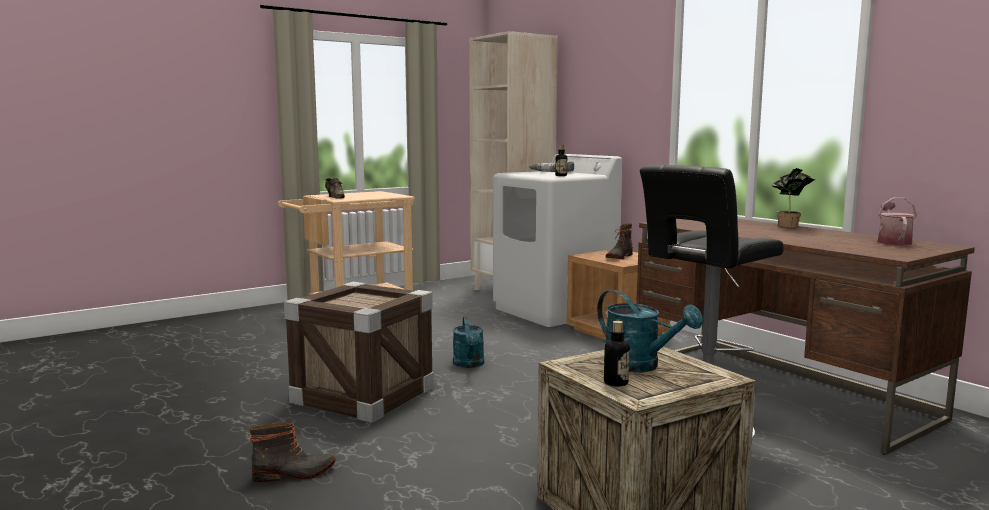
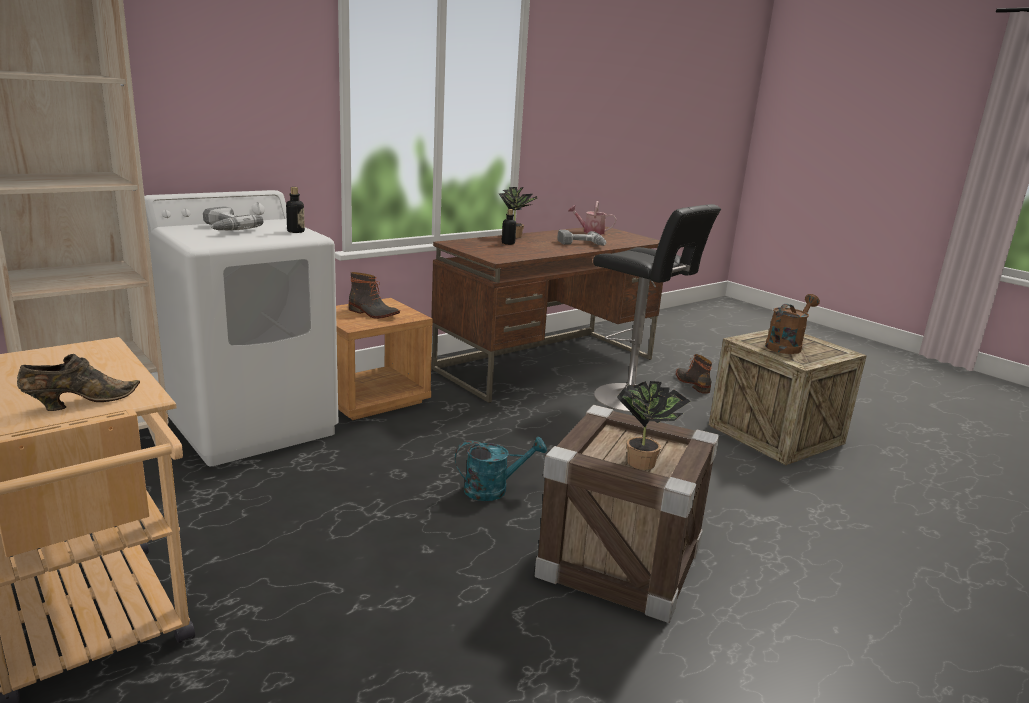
camera: 95 degrees left, 10 degrees up
(294, 473) = (840, 584): boot -> boot (693, 383)
(344, 303) = (644, 461): none -> potted plant
(616, 383) = (826, 354): bottle -> bottle (508, 243)
(640, 366) = (786, 346): turquoise watering can -> brown watering can
(789, 237) = (582, 244): none -> power drill

